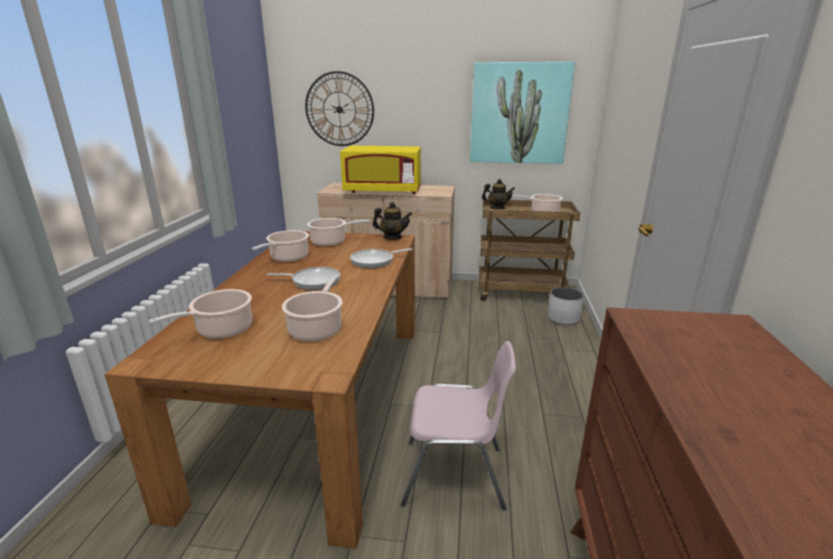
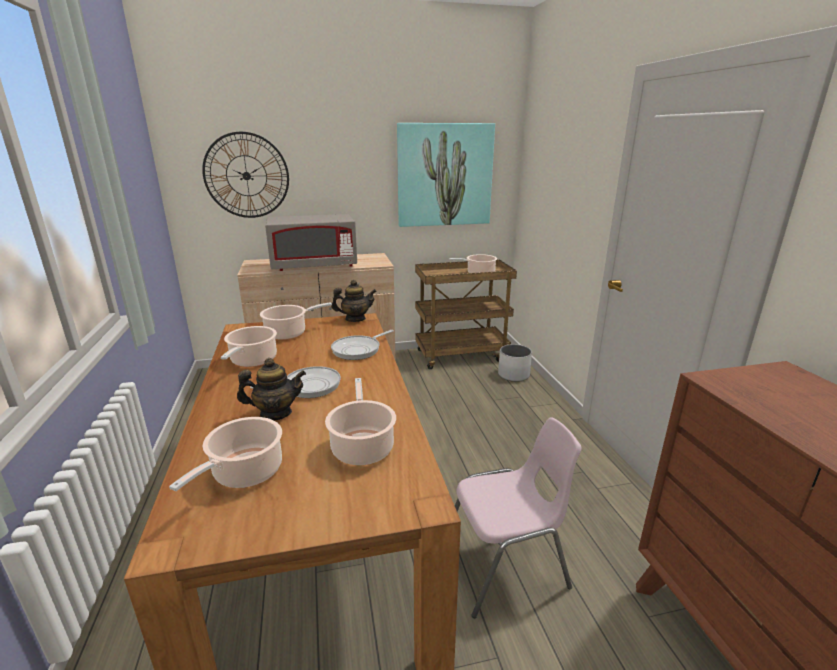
camera: 20 degrees left, 0 degrees up
(383, 191) = (314, 266): yellow microwave -> grey microwave
(497, 208) = (432, 272): teapot -> teapot (275, 413)

